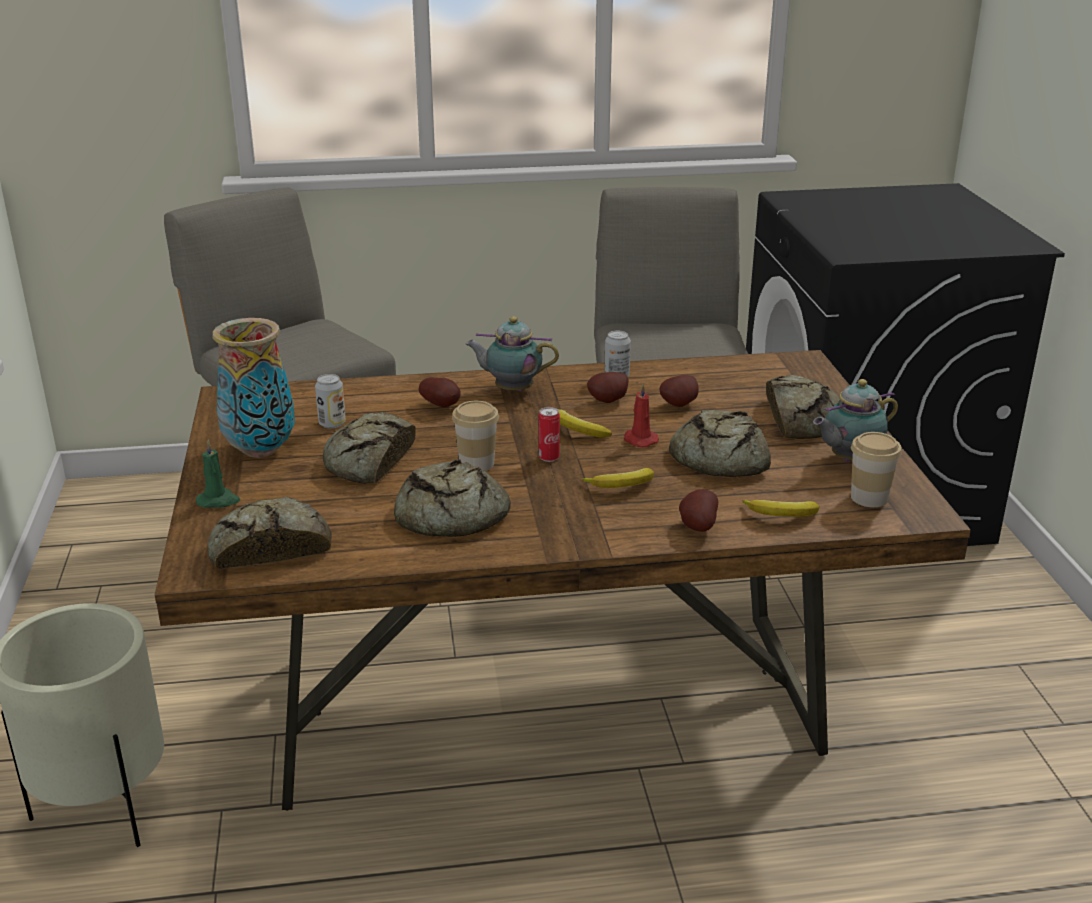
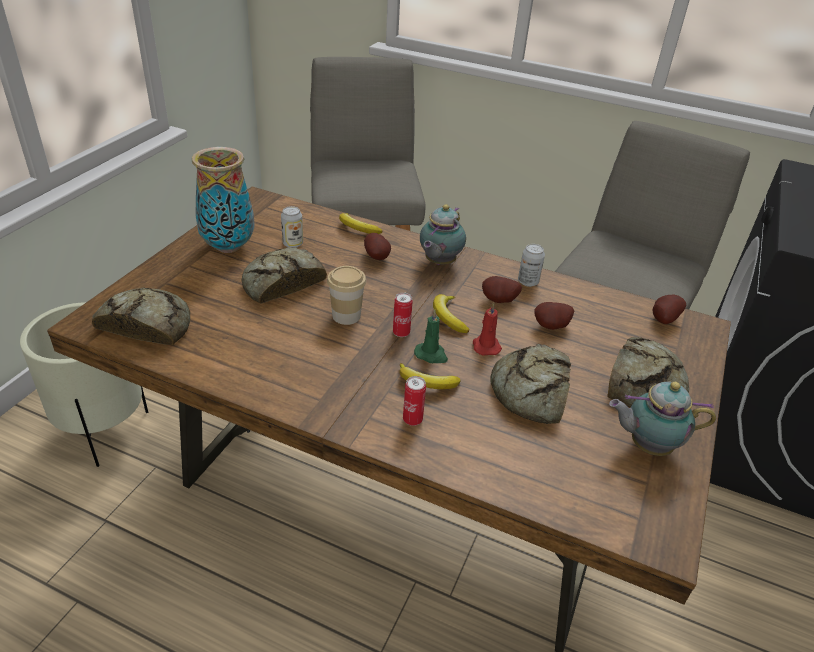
camera: 30 degrees right, 10 degrees up
(218, 501) = (161, 275): green candle -> green candle (431, 355)
(449, 516) = (279, 352): bread -> none
(511, 390) = (438, 263): teapot -> teapot turned 105 degrees counterclockwise
(643, 516) = (412, 420): none -> can
(696, 526) = (443, 450): potato -> potato (663, 319)
(781, 515) = (526, 475): banana -> banana (357, 228)
(869, 498) = (626, 496): cup -> none

